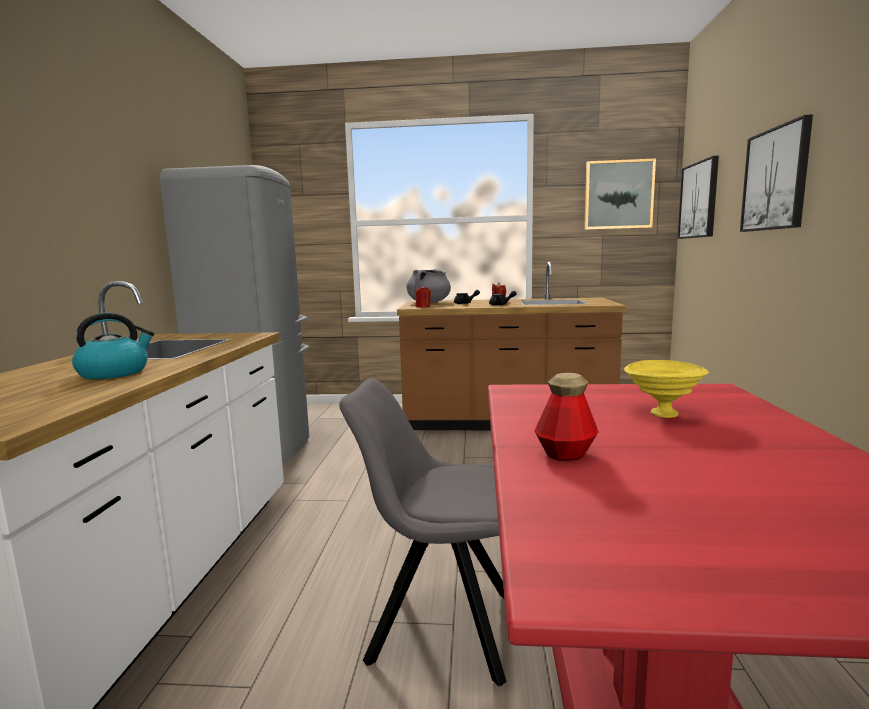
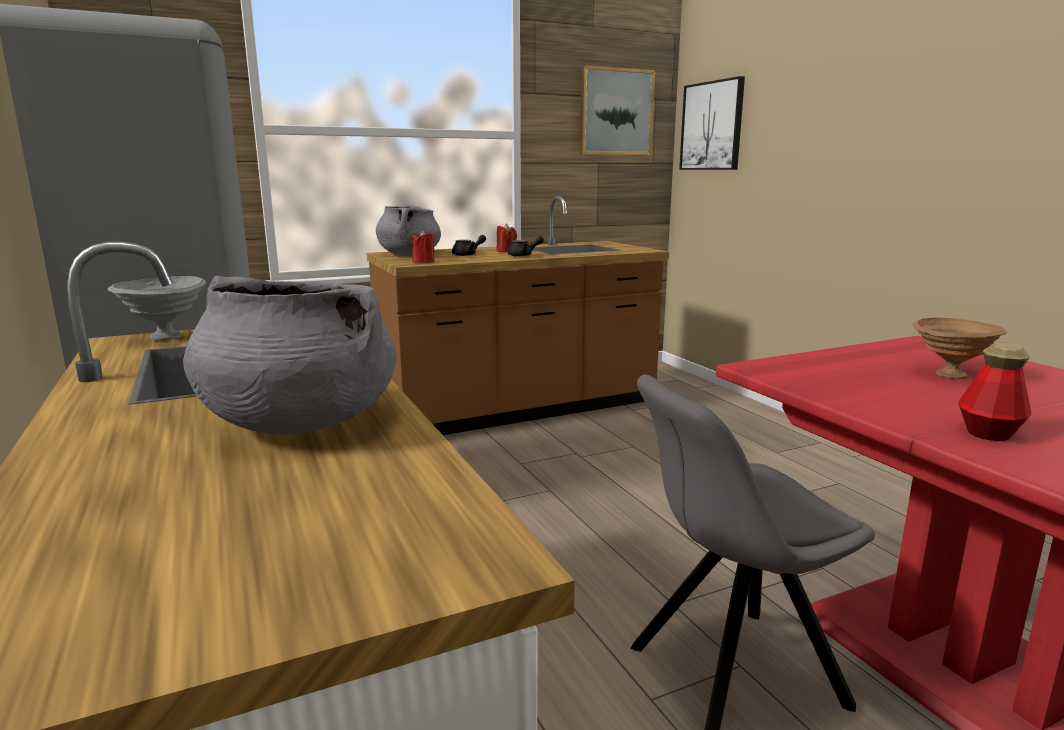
camera: 30 degrees left, 5 degrees up
(115, 373) = (299, 422): kettle -> grey cooking pot
(182, 336) = (167, 338): none -> grey bowl
(662, 414) = (950, 376): yellow bowl -> brown bowl
(776, 179) = (838, 112): picture -> none

